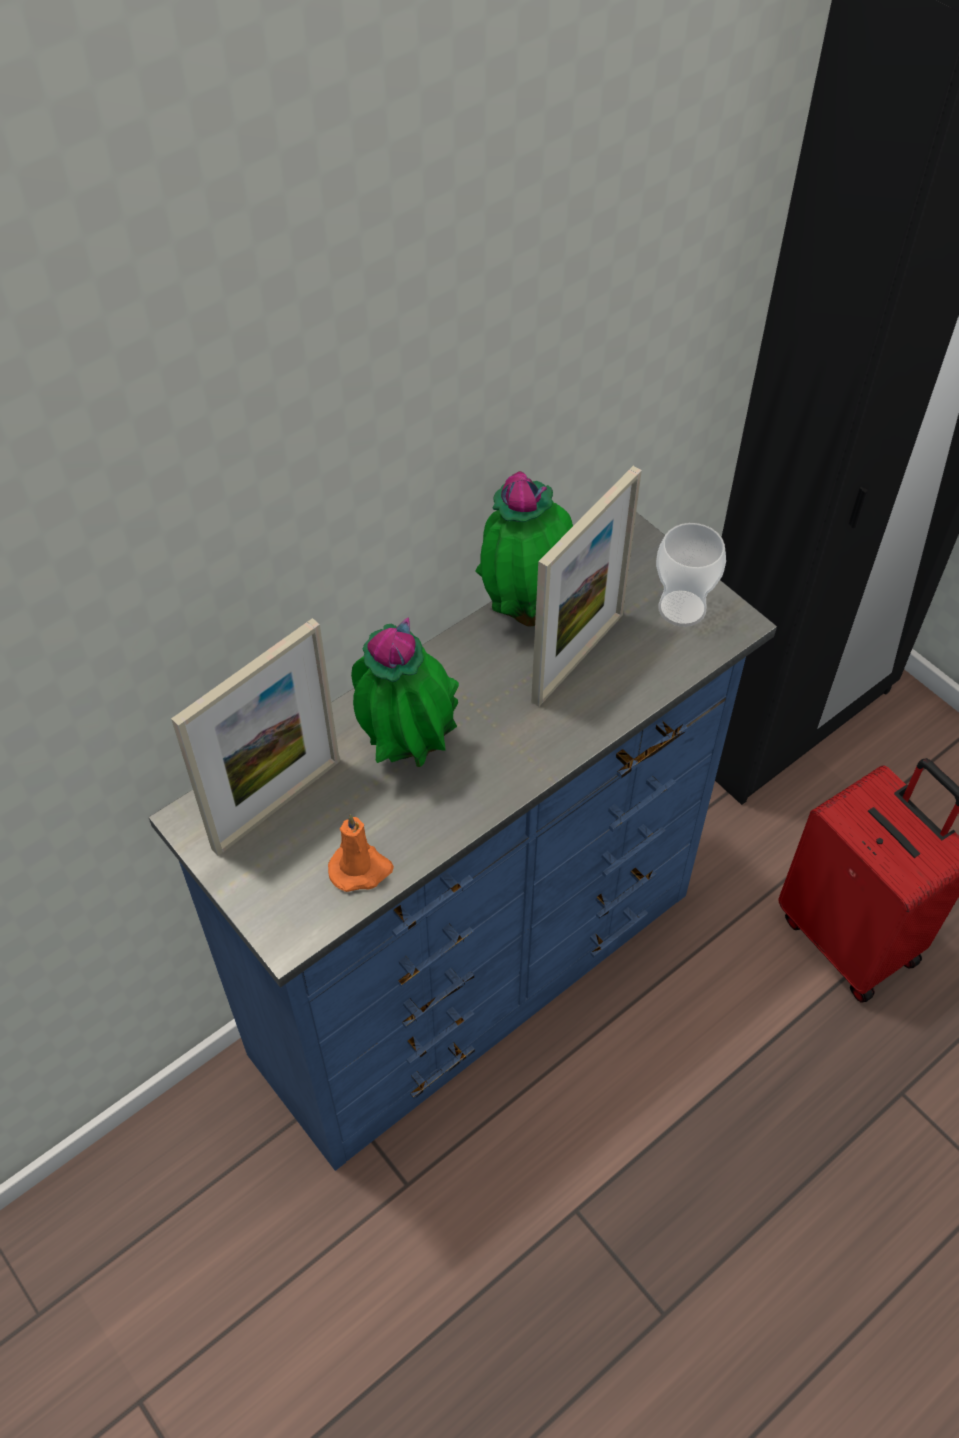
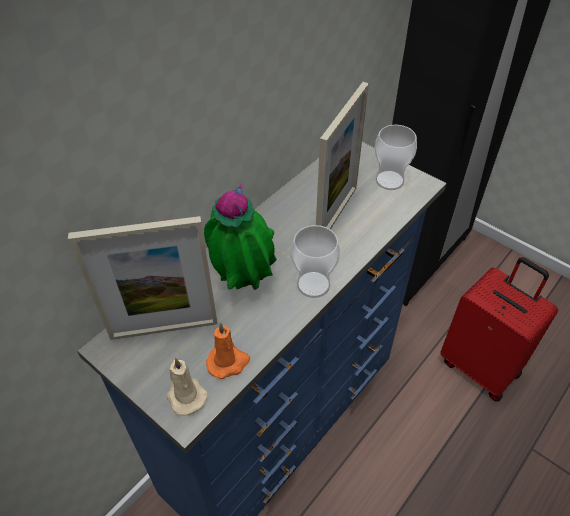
camera: 10 degrees left, 5 degrees down
(277, 804) = (164, 329): picture frame -> picture frame turned 45 degrees clockwise
(292, 906) = (185, 395): none -> beige candle
(512, 769) = (313, 284): none -> cup
(527, 611) = (299, 193): potted plant -> none

